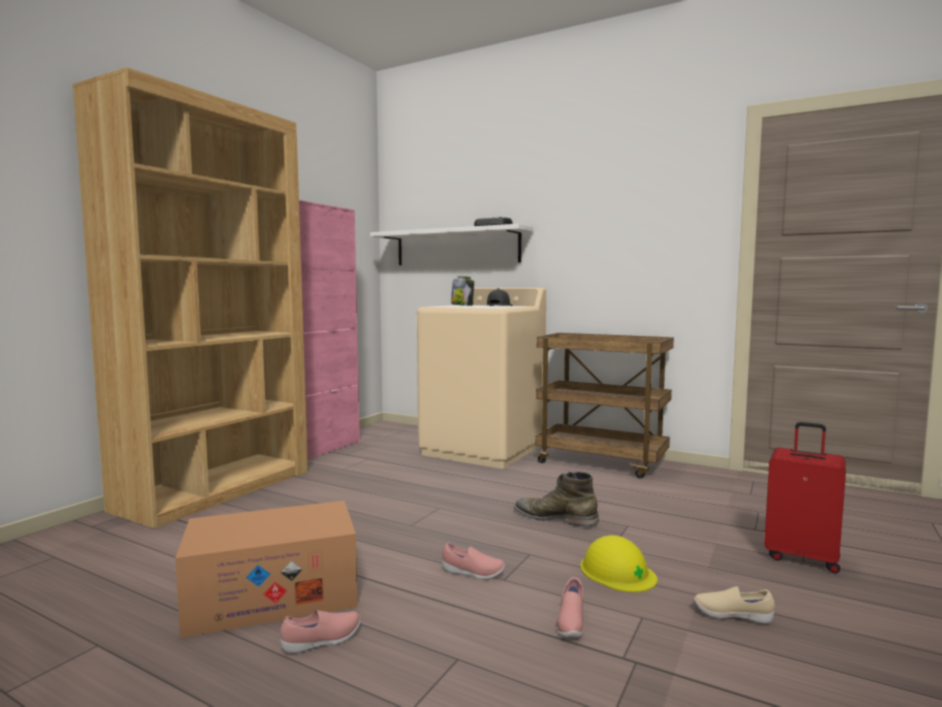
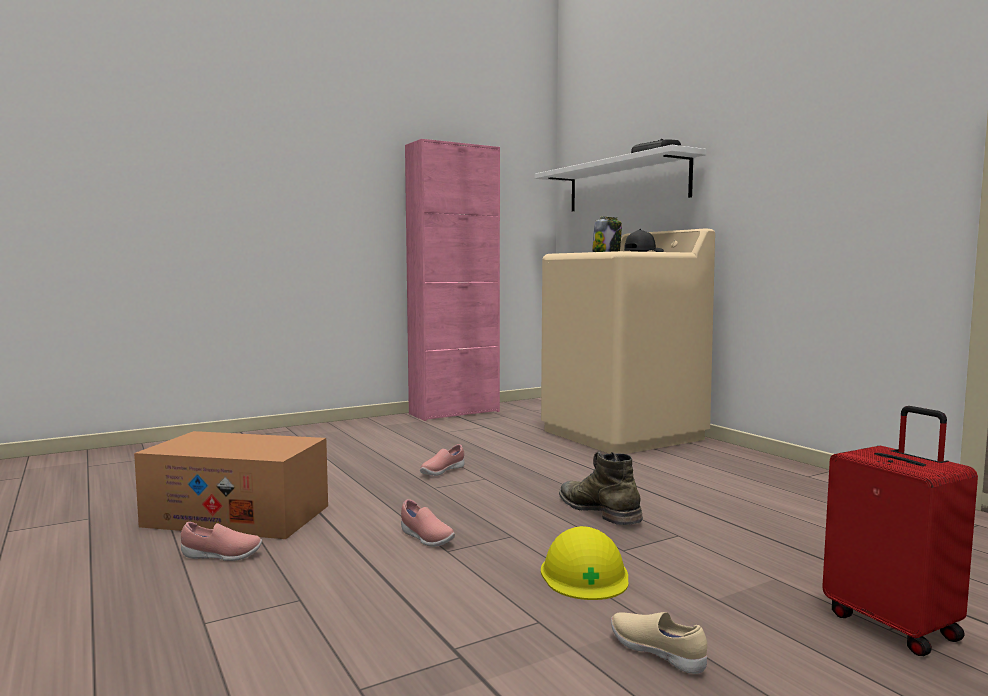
camera: 30 degrees right, 0 degrees up
(216, 489) = (317, 432): brown bookcase -> none
(570, 623) = (450, 604): pink shoe -> pink shoe (442, 472)
(602, 462) = (760, 467): brown cart -> none

